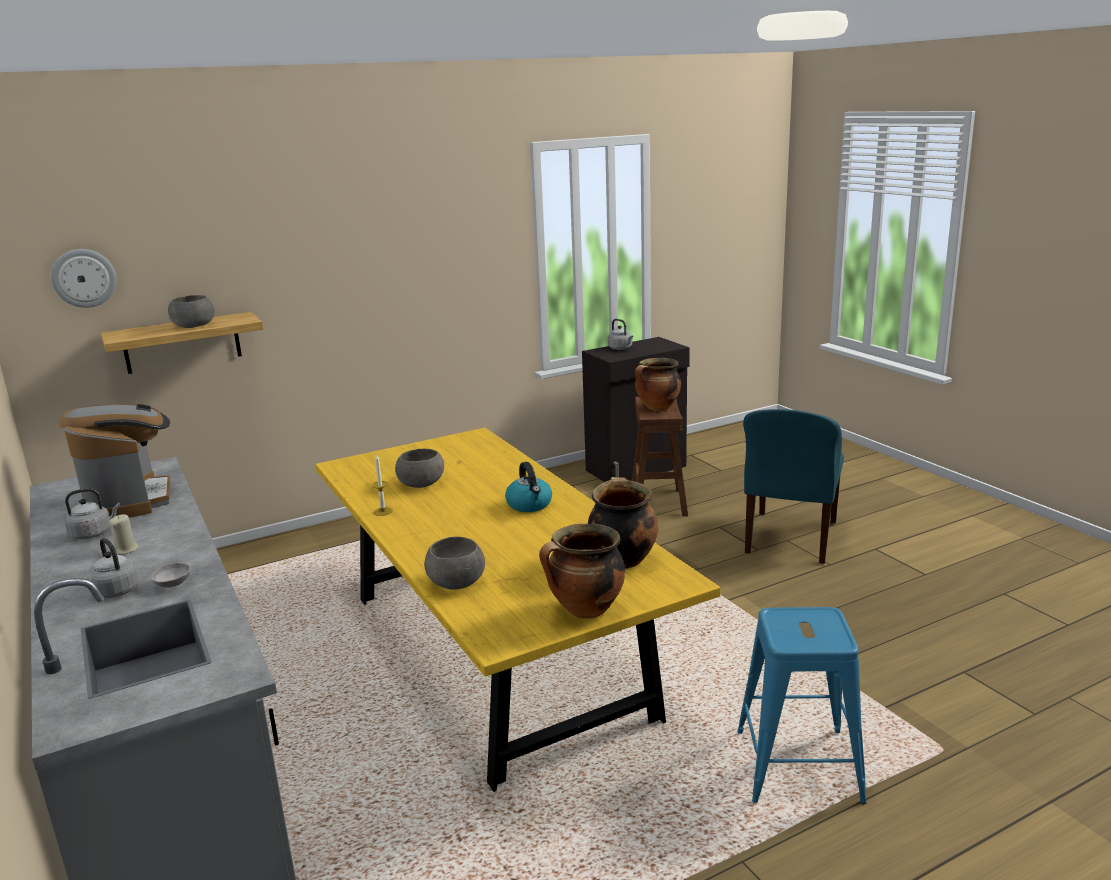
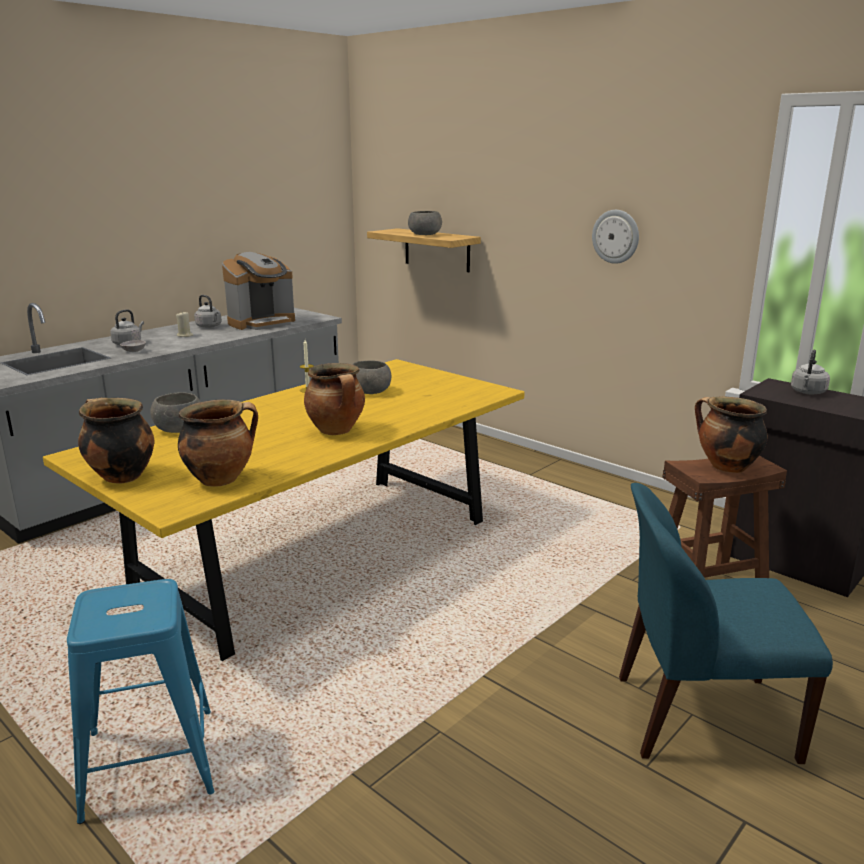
camera: 70 degrees right, 0 degrees up
(84, 278) = (394, 186): wall clock -> wall clock (616, 236)
(529, 505) = (337, 431): kettle -> cooking pot

